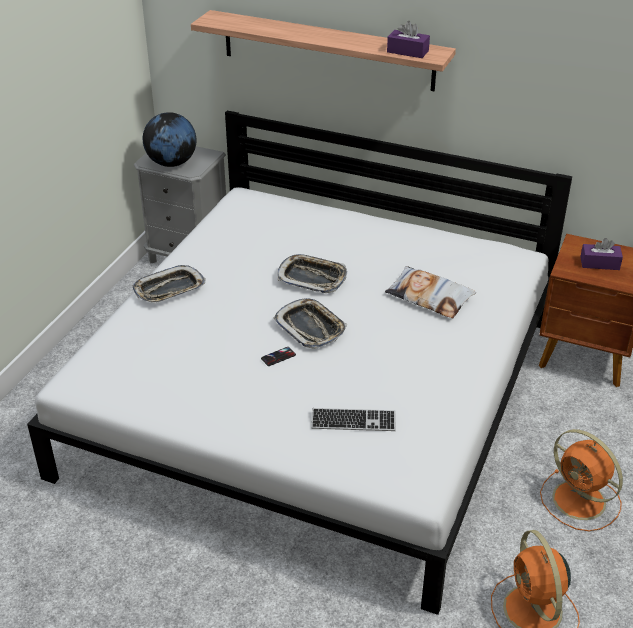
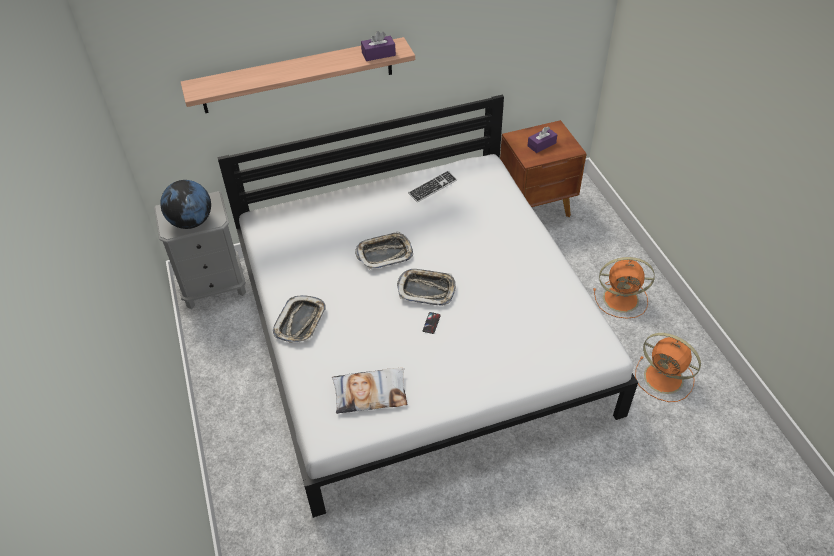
camera: 40 degrees left, 10 degrees up
(353, 421) = (524, 335): keyboard -> keyboard (432, 187)
(429, 297) = (469, 223): pillow -> pillow (370, 393)

